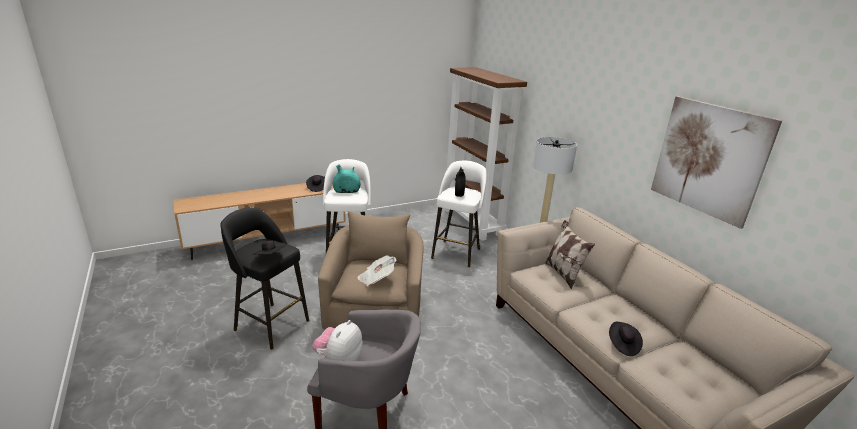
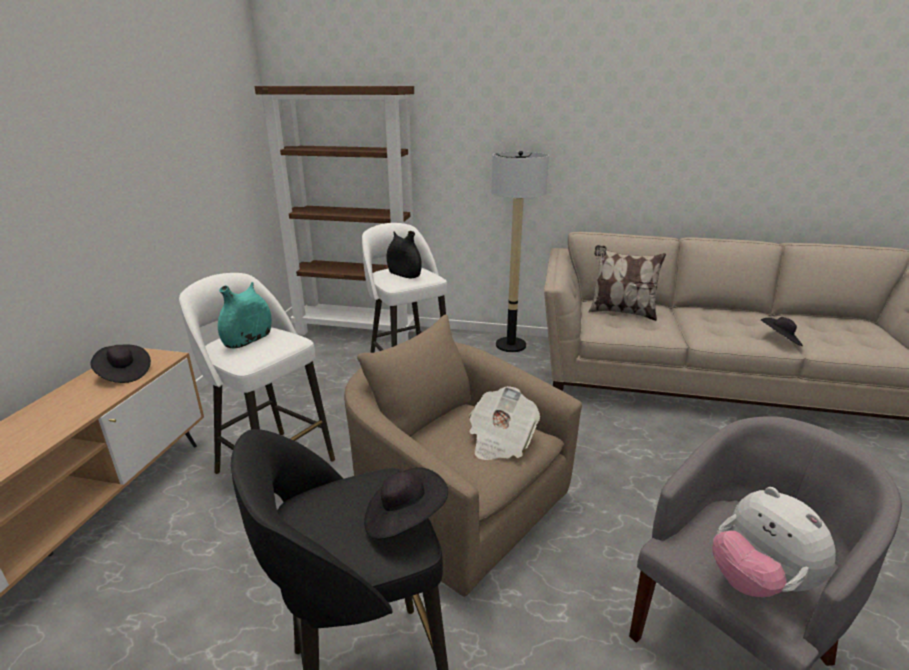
camera: 50 degrees left, 0 degrees up
(709, 159) = (735, 116): picture -> none

